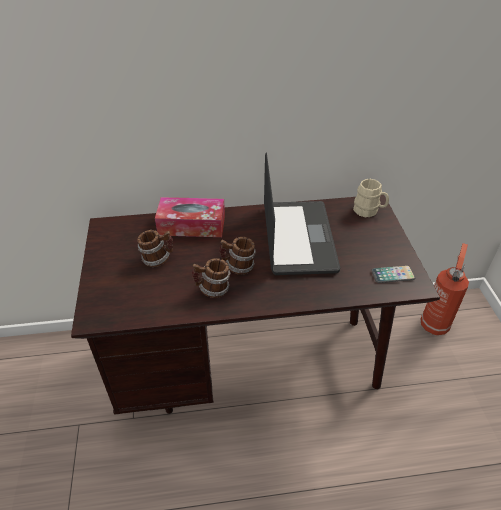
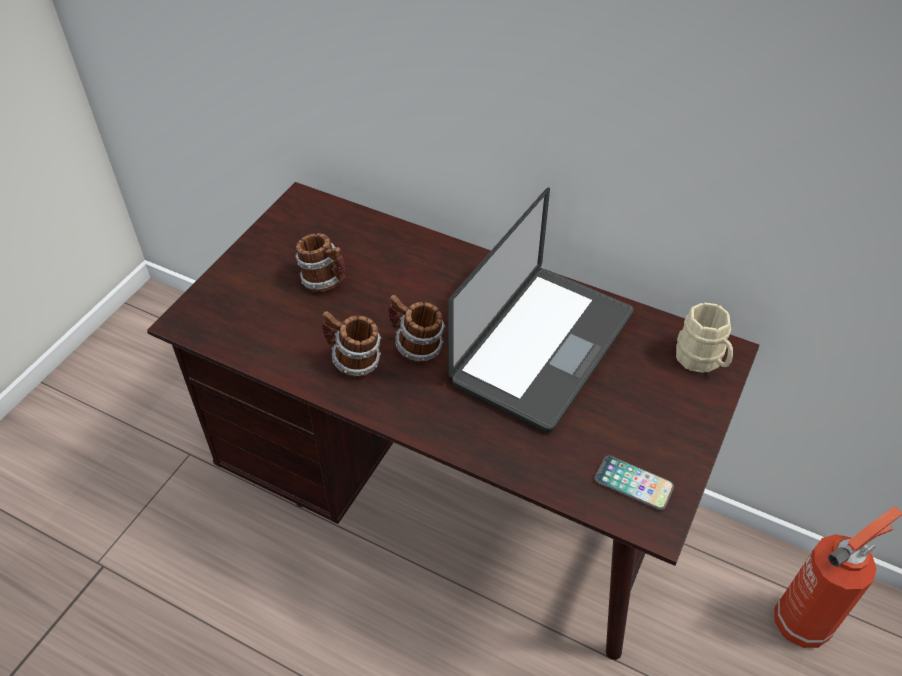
camera: 35 degrees right, 5 degrees up
(192, 225) = (411, 253): tissue box -> none

